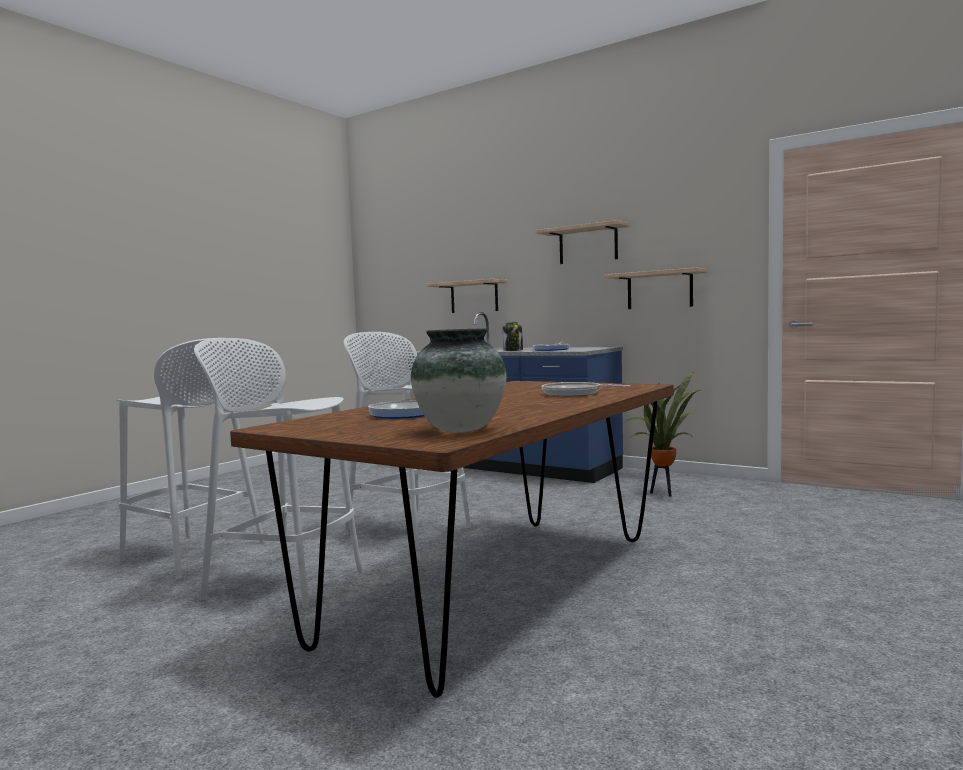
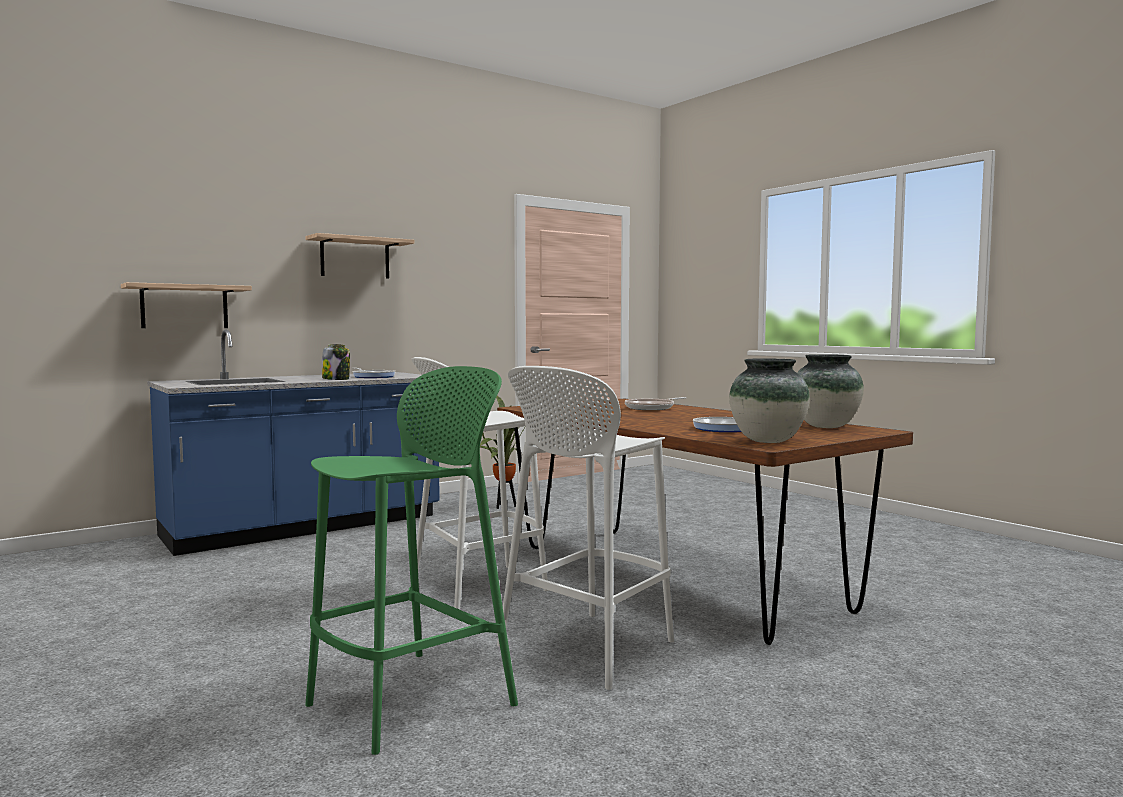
camera: 70 degrees left, 0 degrees up
(192, 553) = (411, 700): white stool -> green stool
(308, 426) = (768, 441): none -> vase
(659, 290) = (430, 314): shelf -> none

